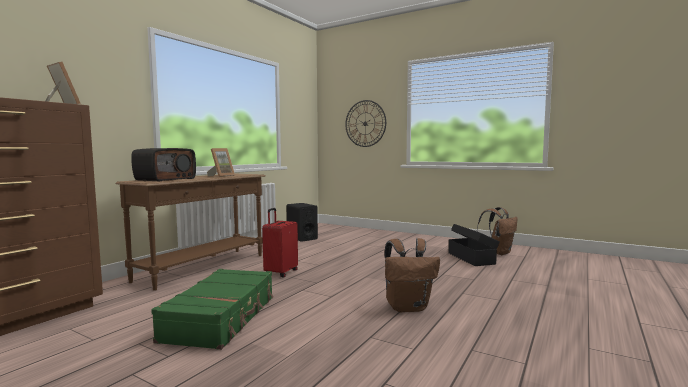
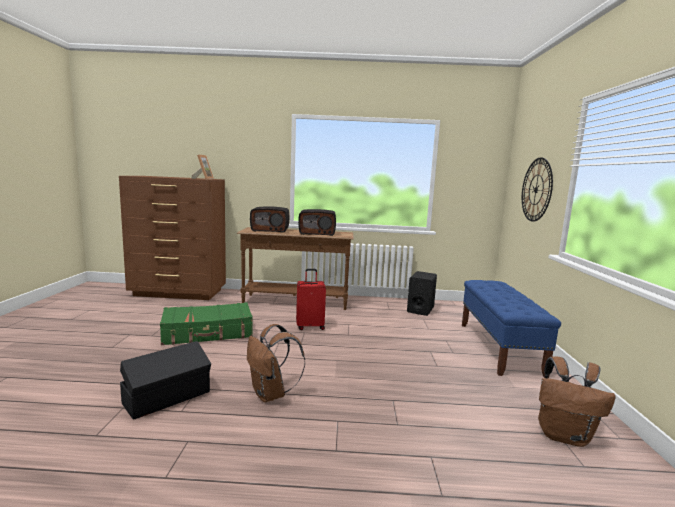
camera: 60 degrees right, 5 degrees up
(221, 176) = (317, 233): picture frame -> radio
(392, 238) = (499, 348): none -> blue bench
(471, 258) = (492, 413): black storage box -> black storage box (168, 398)

